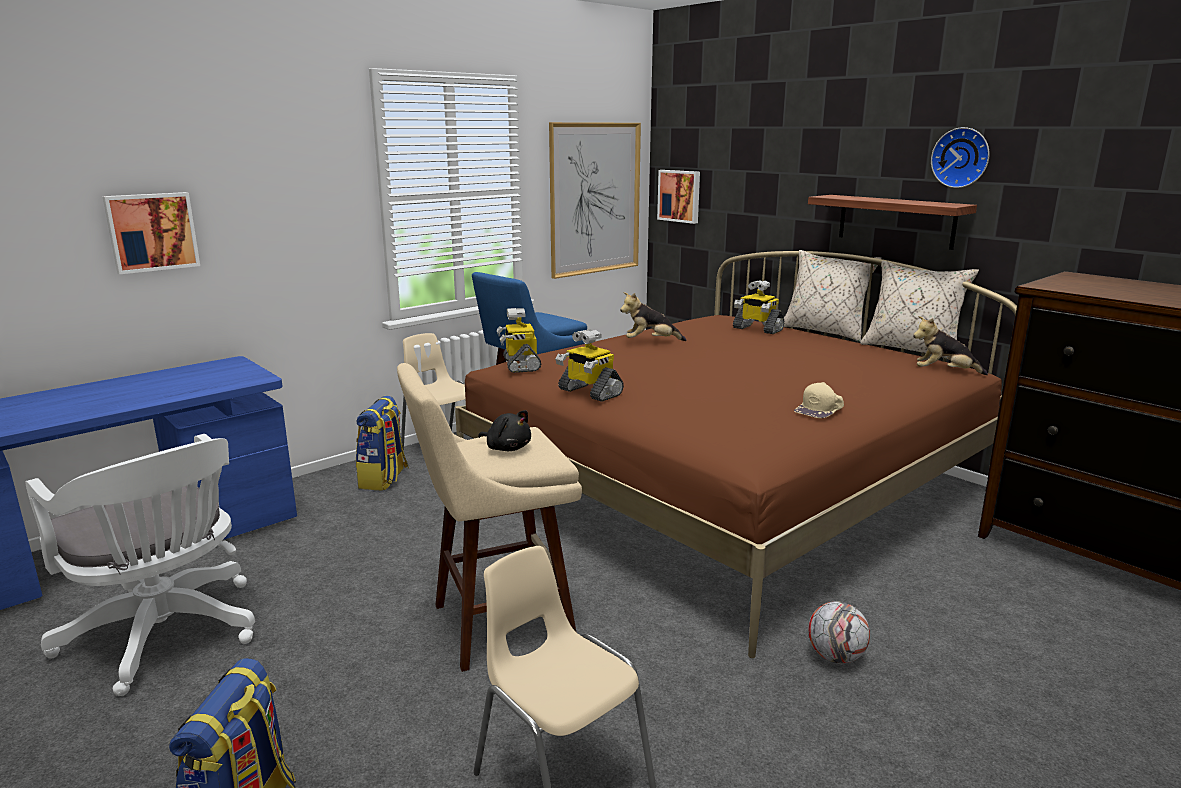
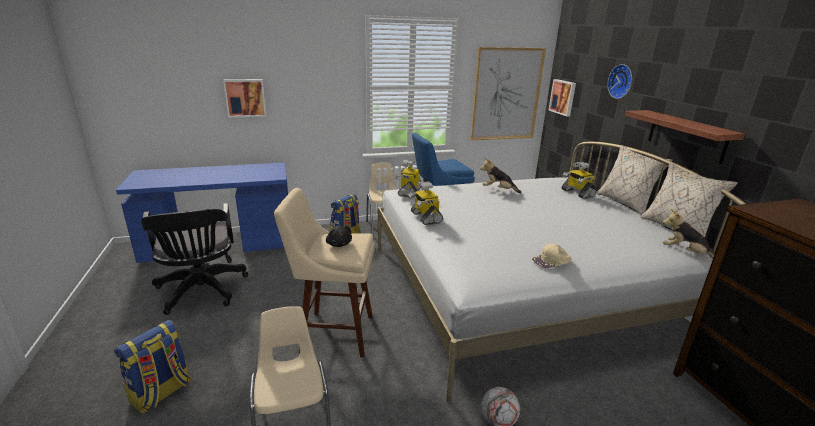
camera: 25 degrees right, 5 degrees up
(167, 636) = (201, 292): white office chair -> black office chair
(726, 489) = (521, 289): brown bed -> white bed
(961, 157) = (740, 96): wall clock -> wall clock (621, 81)

